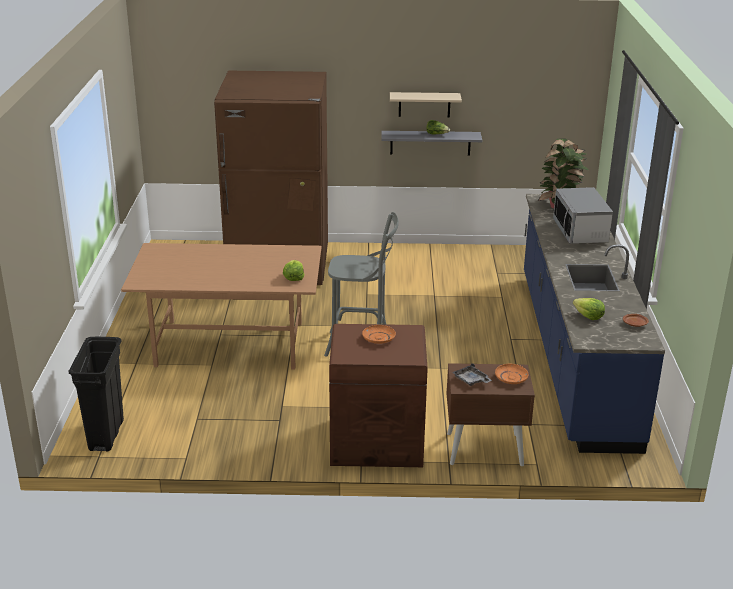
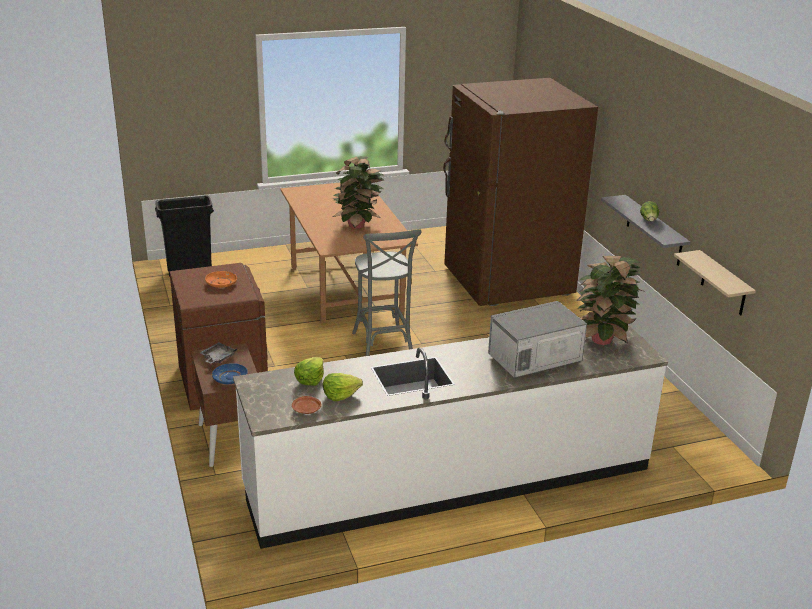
camera: 70 degrees right, 0 degrees up
(259, 264) = (358, 225): none -> potted plant
(293, 277) = (342, 242): lettuce -> lettuce (340, 395)
(424, 104) = (656, 182): beige shelf -> beige shelf (724, 284)
(511, 378) = (230, 378): orange plate -> blue plate
(574, 354) = (449, 478): blue counter -> white counter

